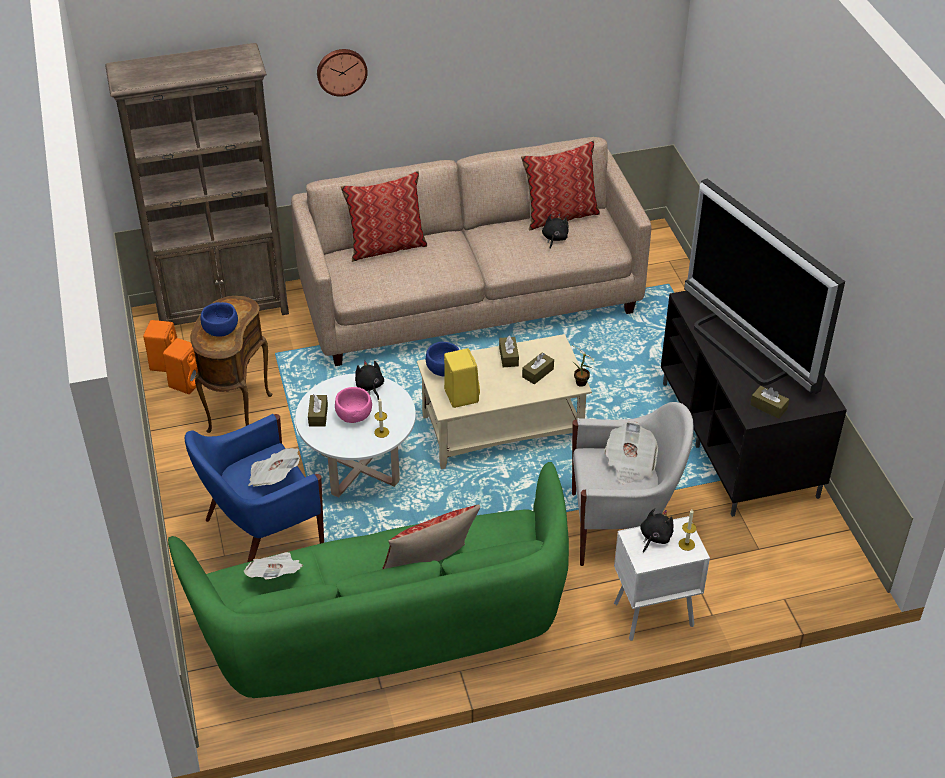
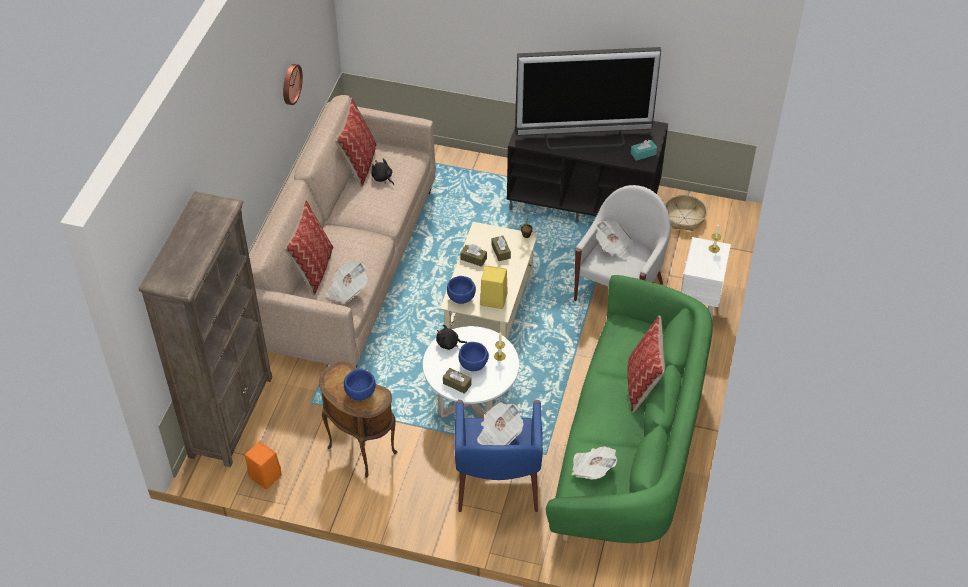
camera: 60 degrees left, 5 degrees up
(187, 382) = (299, 470): orange speaker -> none
(341, 71) = (227, 170): wall clock -> wall clock (290, 84)
(353, 417) = (473, 365): pink bowl -> blue bowl
(377, 280) = (347, 290): none -> newspaper
(655, 537) = (700, 260): black plush toy -> none
(768, 407) = (643, 154): brown tissue box -> turquoise tissue box
(798, 542) = (684, 218): none -> basket

